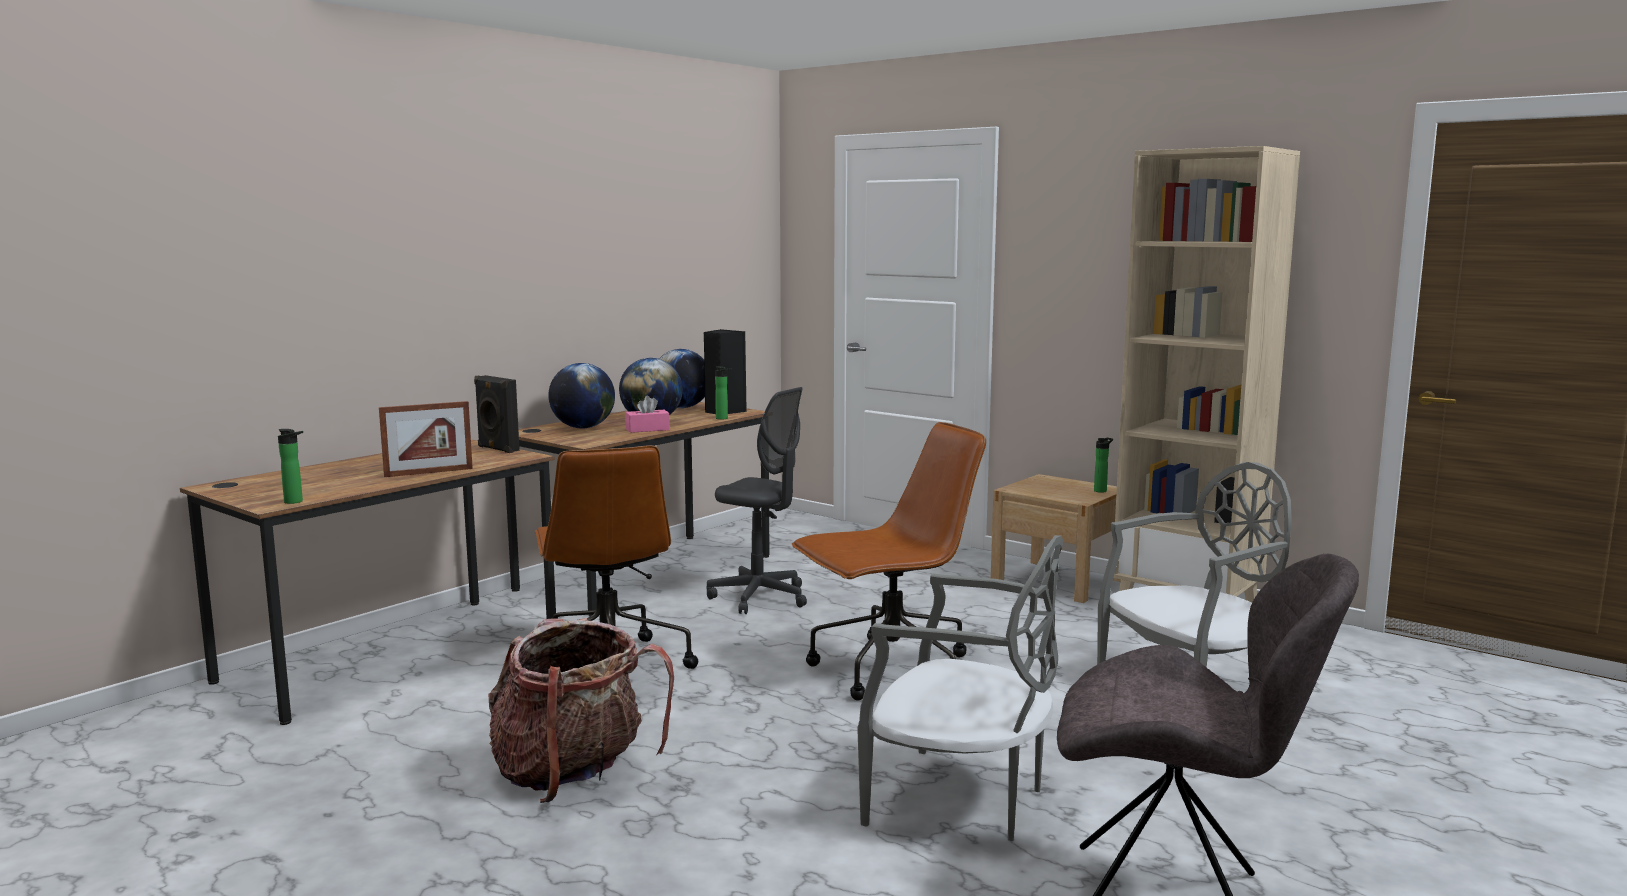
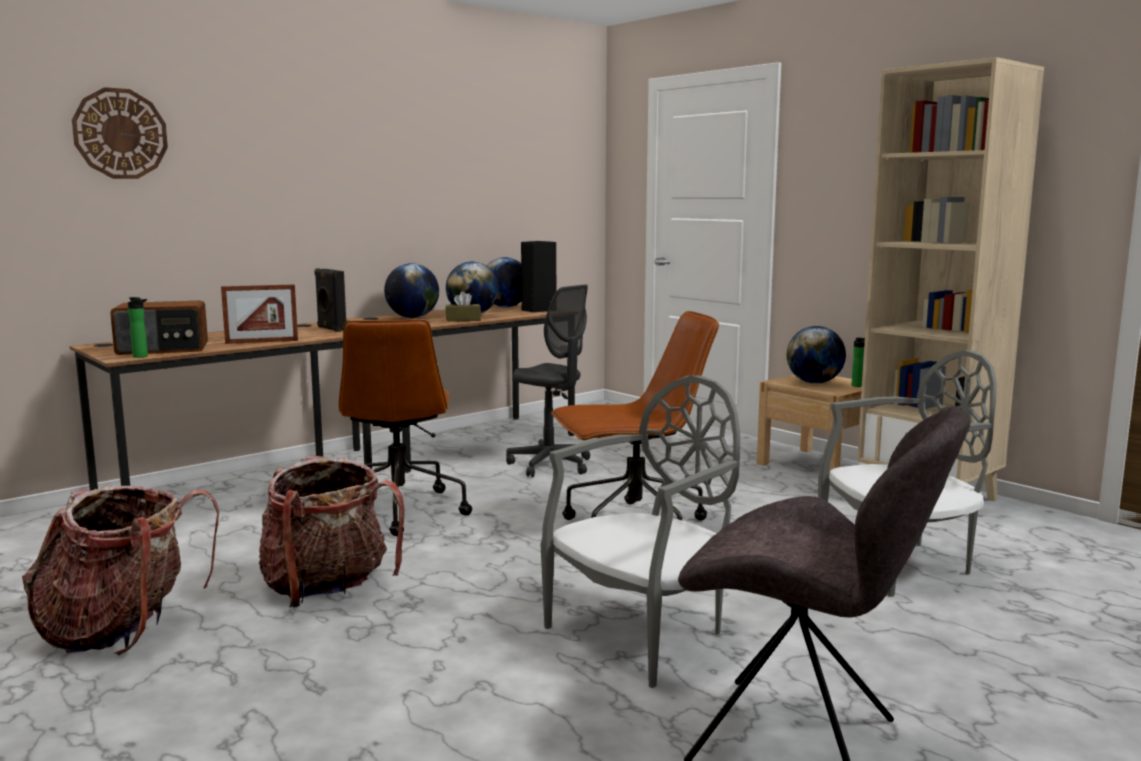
camera: 10 degrees right, 0 degrees up
(237, 219) = (120, 134): none -> wall clock
(312, 489) = (163, 349): none -> radio
(348, 850) = (123, 630): none -> backpack
(647, 429) = (463, 320): pink tissue box -> brown tissue box
(723, 418) = (532, 314): bottle -> none
(960, 801) = (644, 635): grey chair -> grey chair turned 75 degrees counterclockwise
(1053, 489) = (814, 383): none -> globe

